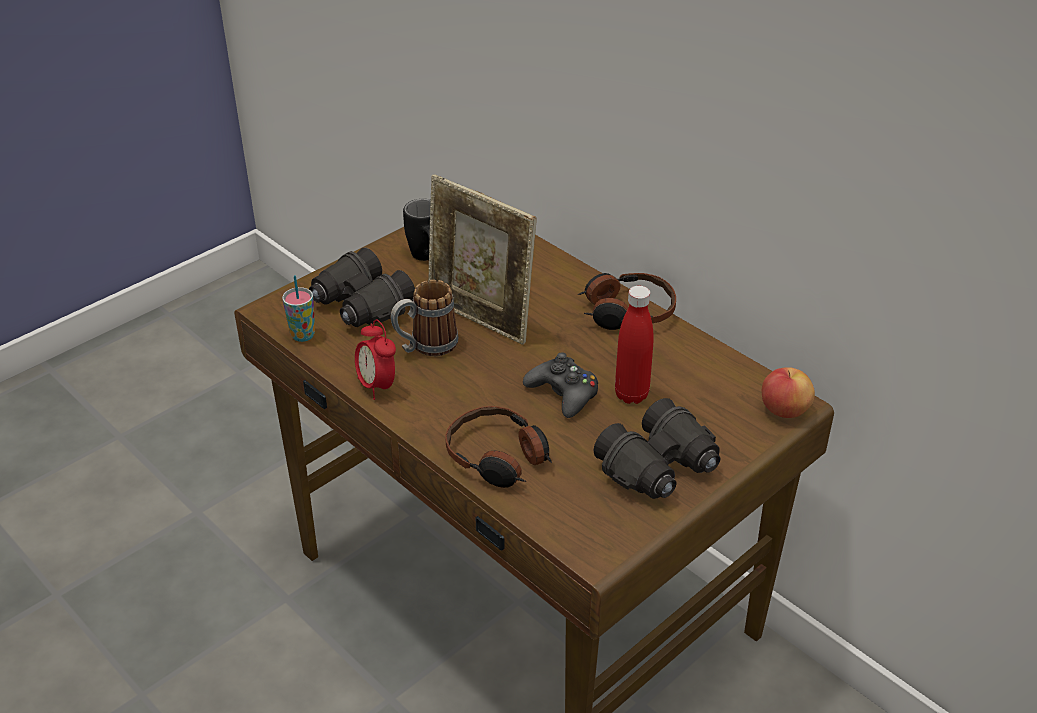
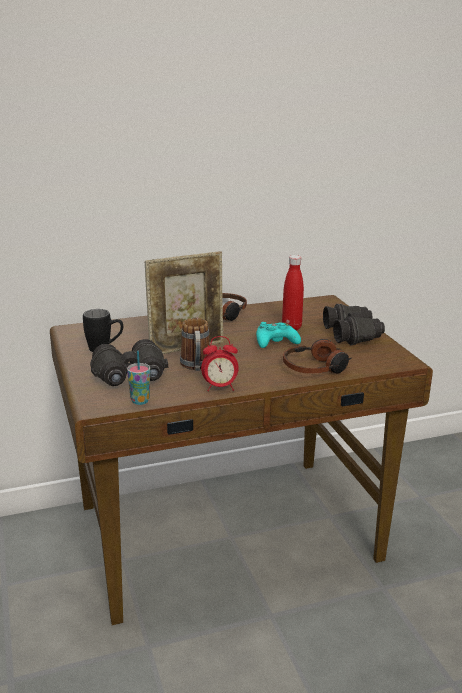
camera: 65 degrees left, 15 degrees down
(563, 393) = (276, 342): black game controller -> turquoise game controller
(783, 410) = (331, 302): apple -> none

